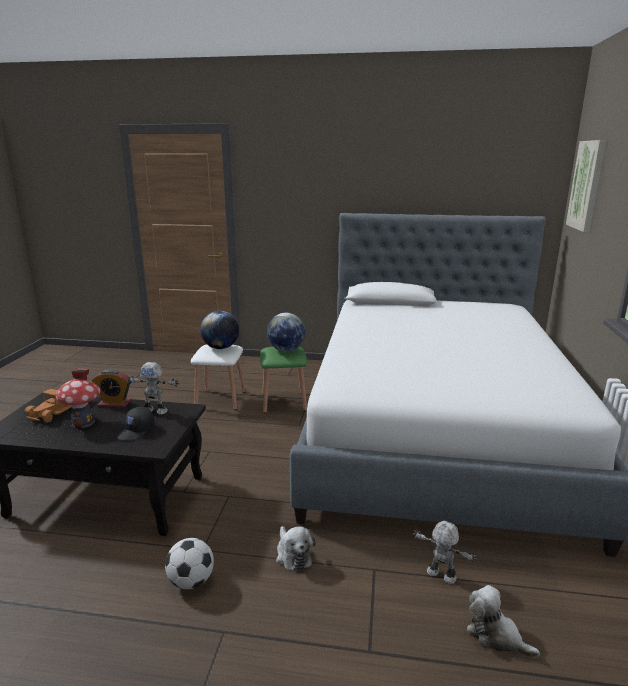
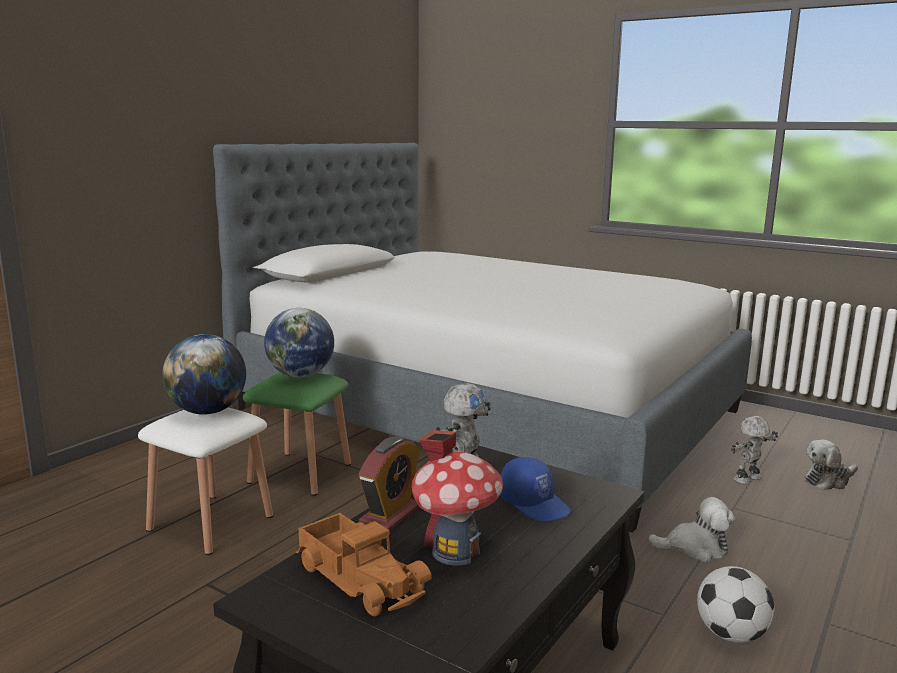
camera: 65 degrees left, 5 degrees down
(136, 431) = (535, 503): black cap -> blue cap
(587, 185) = (472, 102): picture -> none

